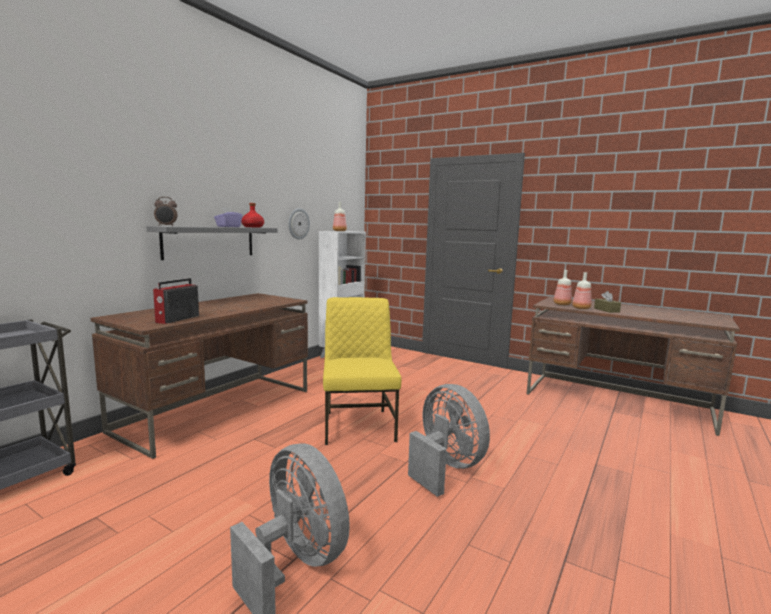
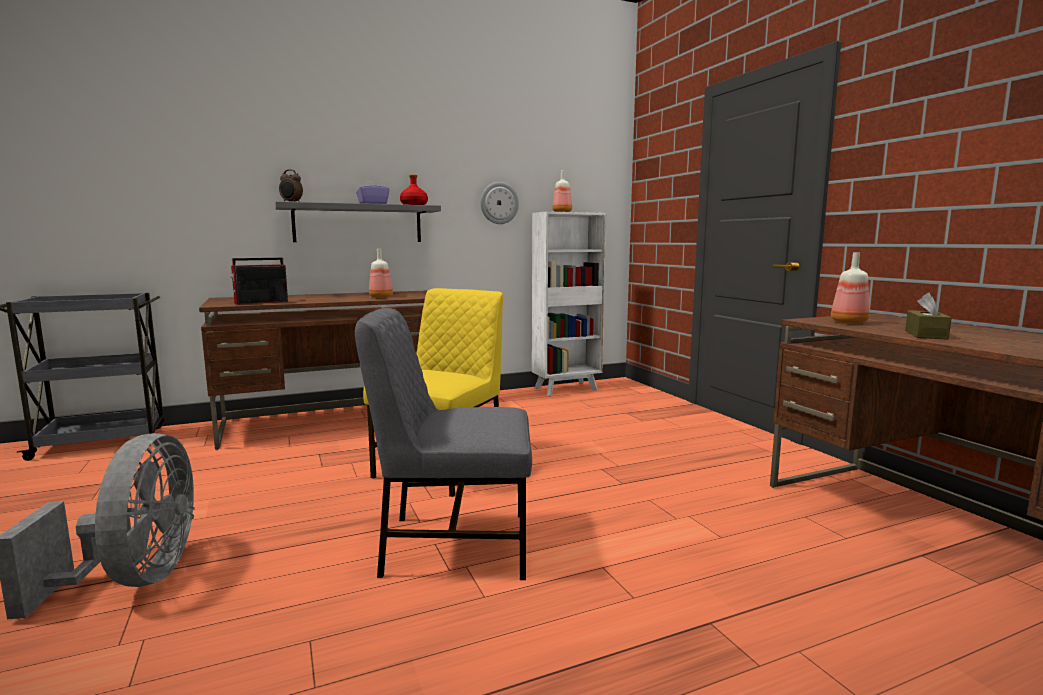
camera: 35 degrees right, 0 degrees up
(445, 468) = (453, 544): grey fan -> grey chair
(580, 308) = (870, 328): bottle -> bottle (380, 297)

